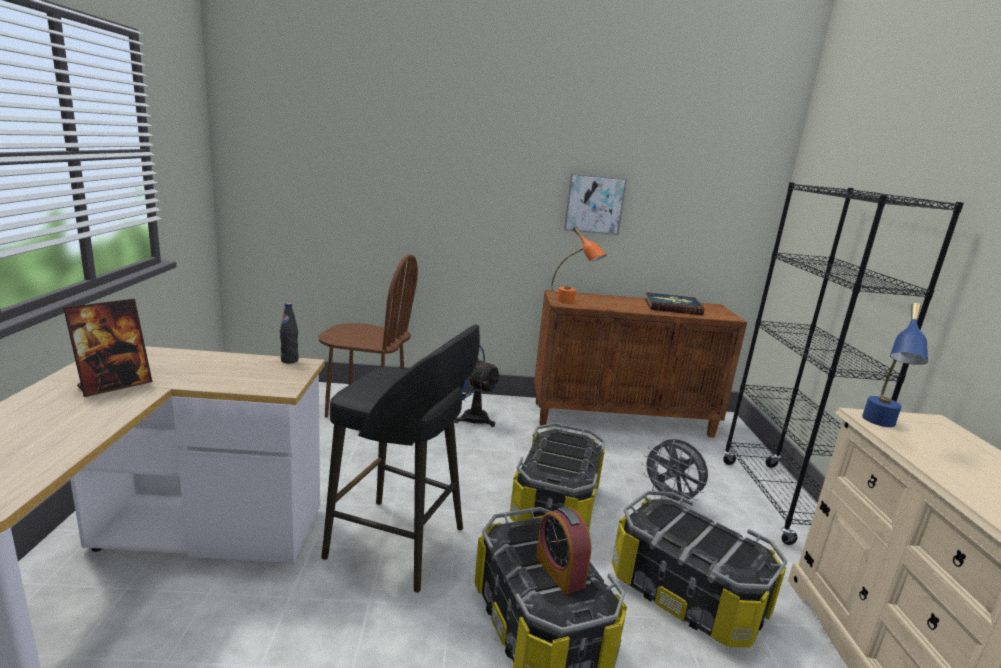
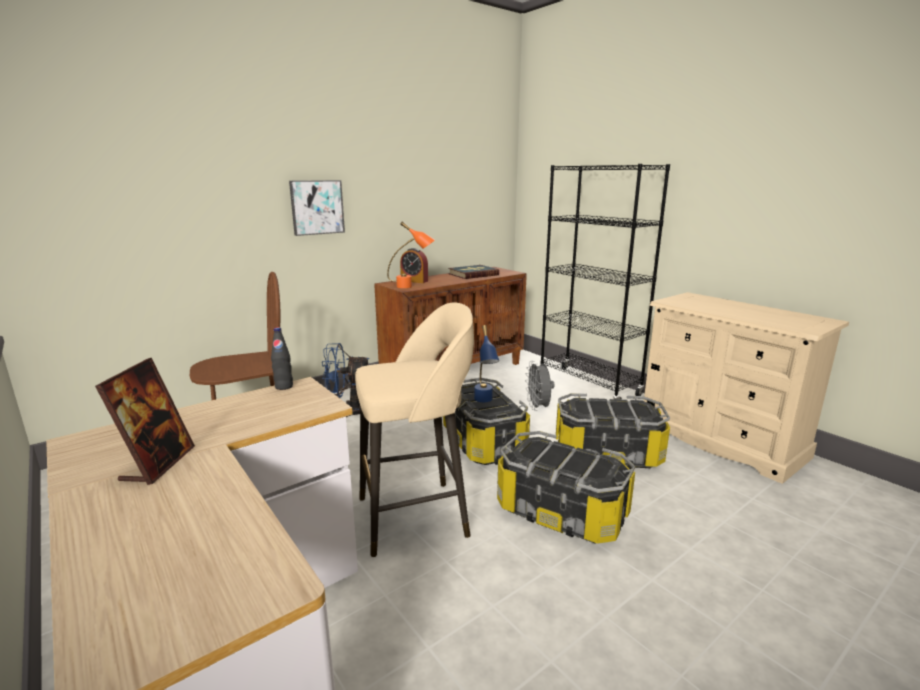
camera: 35 degrees left, 0 degrees up
(400, 544) = (416, 516): black stool -> beige stool
(559, 571) = (578, 461): alarm clock -> alarm clock (414, 281)
(594, 204) = (397, 202): picture -> picture (317, 207)
(670, 498) = (538, 408): grey fan -> grey fan turned 75 degrees clockwise
(879, 425) = (679, 304): blue table lamp -> blue table lamp (484, 402)

